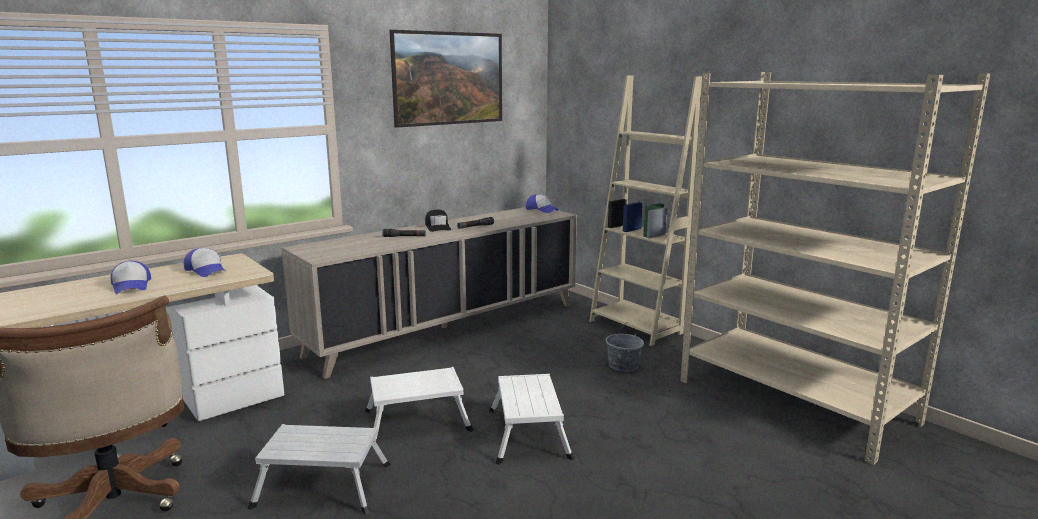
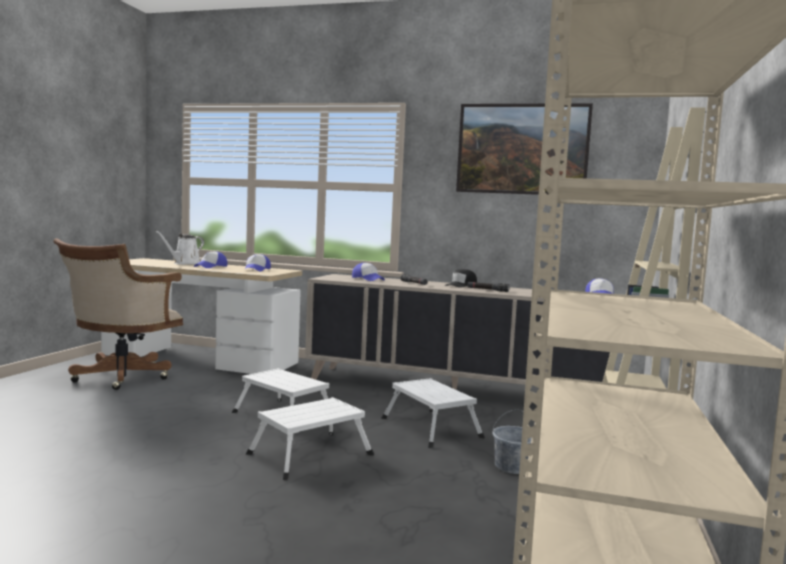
camera: 55 degrees right, 10 degrees down
(60, 294) = (184, 263): none -> white watering can
(323, 485) = (169, 413): white step ladder -> white step ladder (431, 427)
(352, 244) = (368, 279): none -> cap

